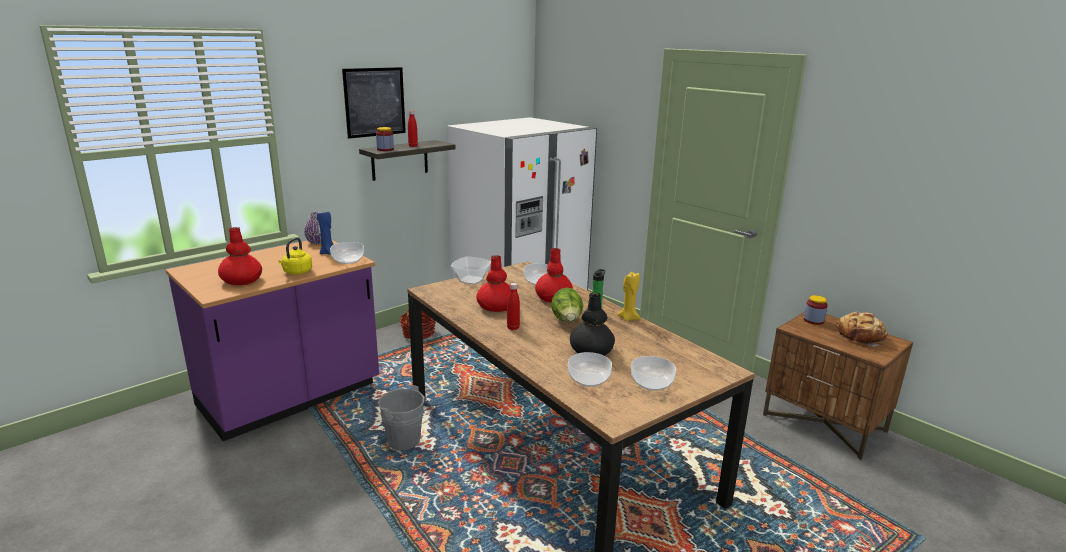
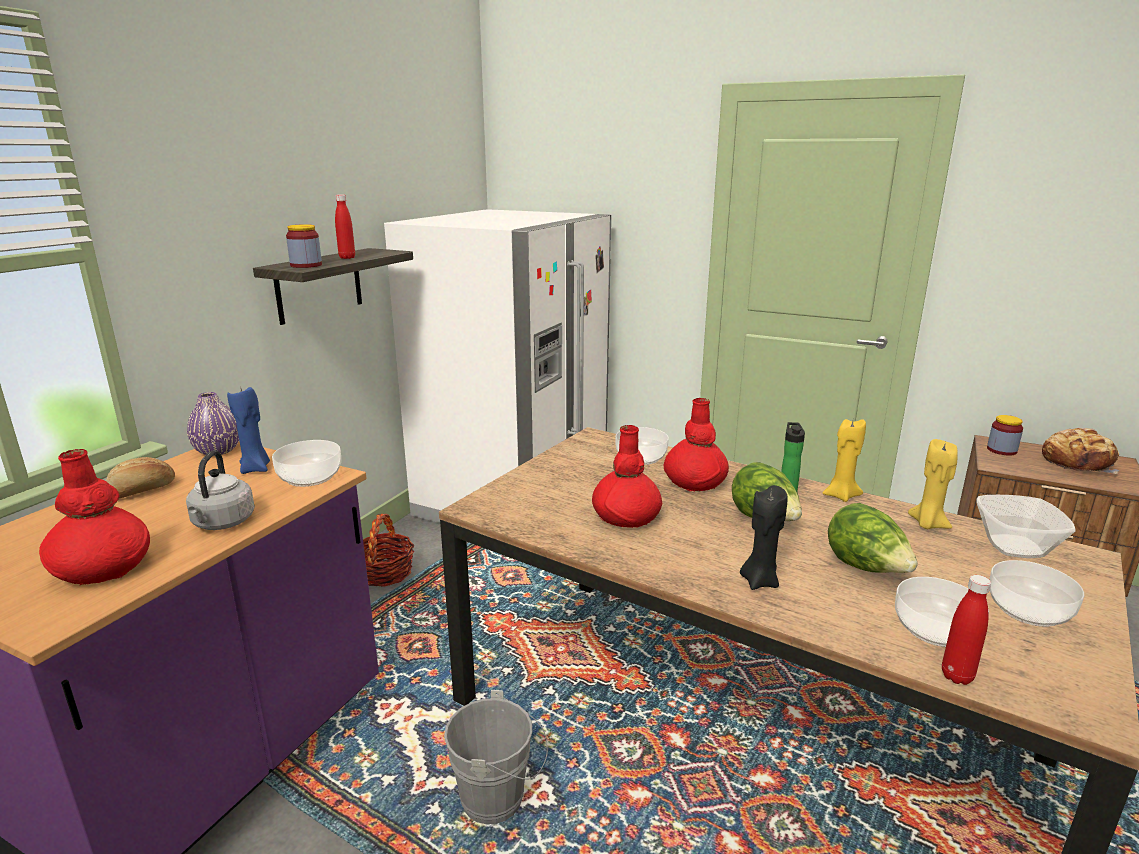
camera: 20 degrees left, 0 degrees up
(275, 254) = (142, 491): none -> bread
(296, 272) = (222, 523): yellow kettle -> grey kettle
(375, 102) = (271, 181): picture -> none
(471, 280) = (535, 475): bowl -> bowl (1016, 547)
(513, 328) = (698, 552): red bottle -> red bottle (957, 676)
(528, 344) = (759, 581): none -> black candle
(591, 350) = (866, 568): black vase -> lettuce
(658, 339) = (927, 524): none -> yellow candle

